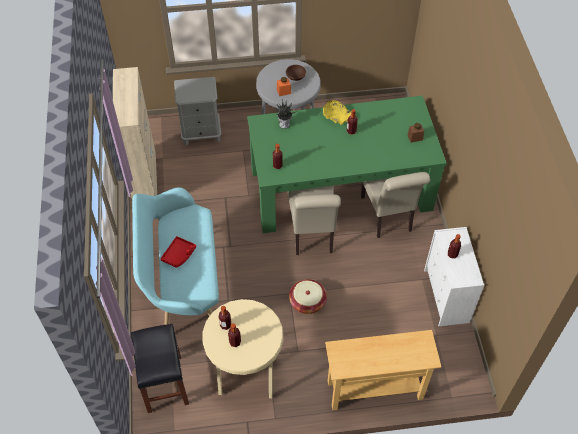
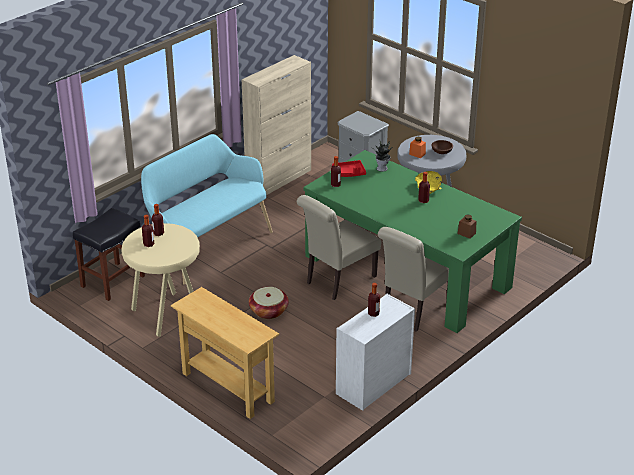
camera: 50 degrees right, 20 degrees down
(179, 255) = (205, 198): red tray -> red tray (349, 173)

